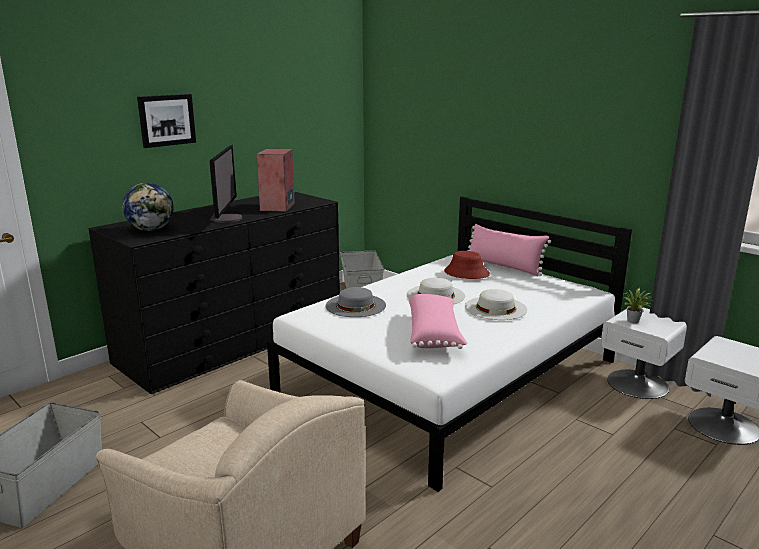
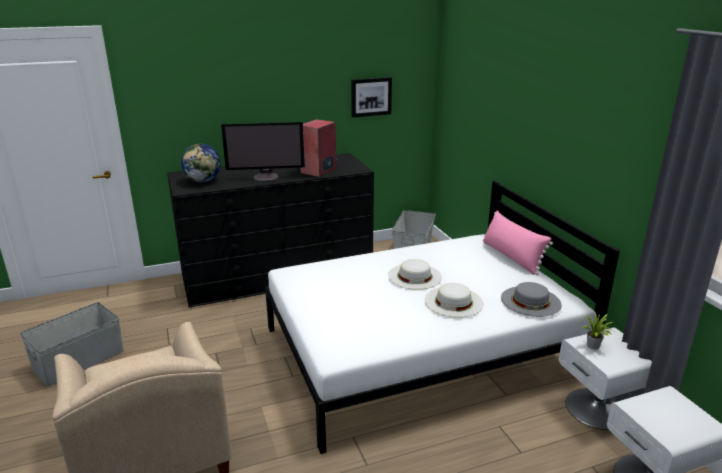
camera: 25 degrees right, 5 degrees up
(166, 120) = (237, 90): picture -> picture (371, 96)
(226, 218) = (266, 177): monitor -> monitor turned 60 degrees clockwise
(355, 305) = (338, 272): grey hat -> grey hat (530, 301)
(434, 334) = (374, 316): pink pillow -> none
(466, 273) = (467, 258): red hat -> none

